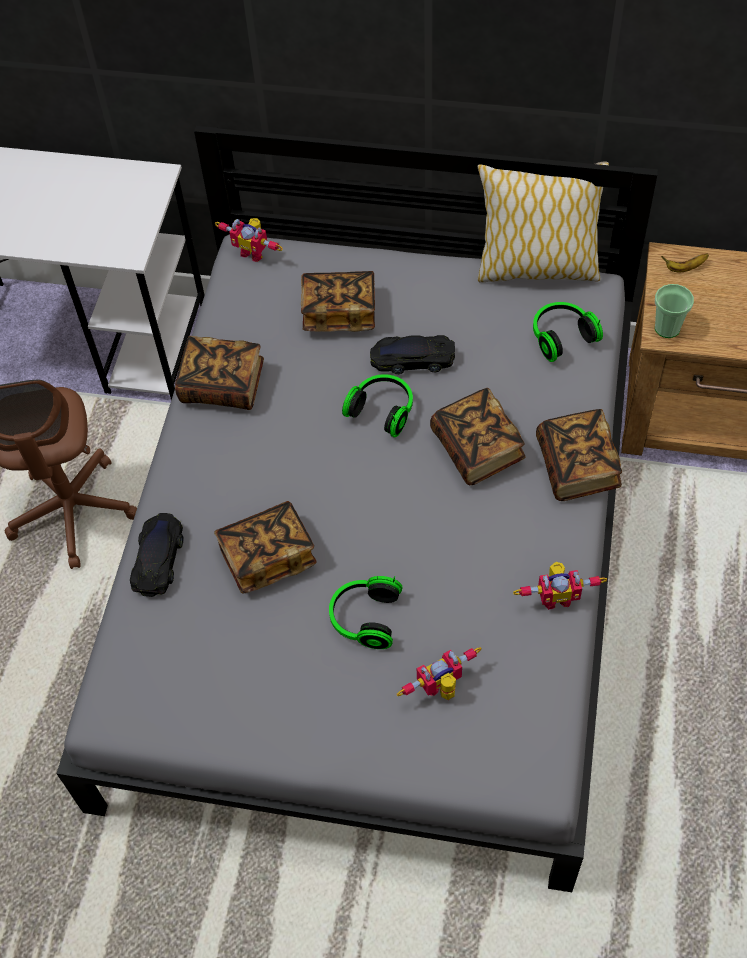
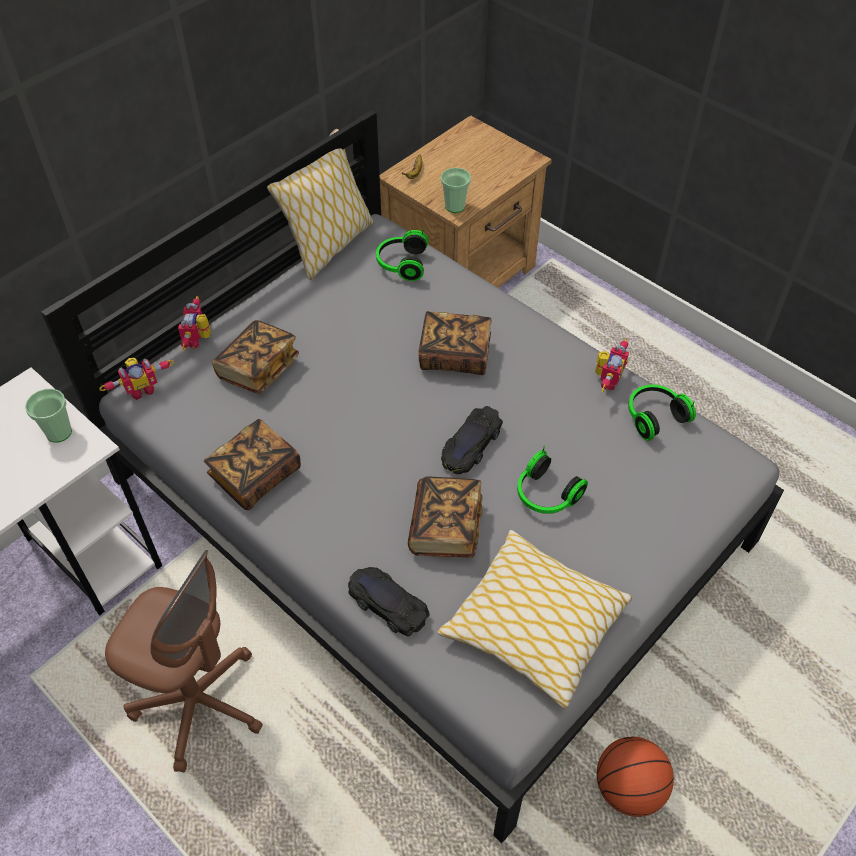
camera: 60 degrees left, 5 degrees down
(130, 226) = (59, 432): none -> cup
(197, 896) = (628, 789): none -> basketball
(210, 684) = (534, 625): none -> pillow
(383, 410) = (374, 389): headphones -> headphones (654, 417)
(412, 359) = (343, 349): black toy car -> black toy car (471, 445)
(442, 690) = (637, 481): toy robot -> toy robot (199, 340)
(577, 467) = (513, 314): book -> none

